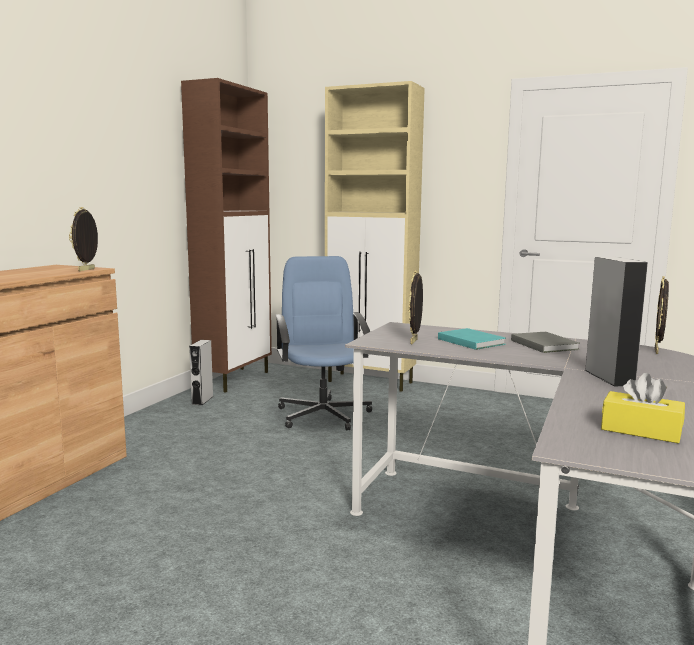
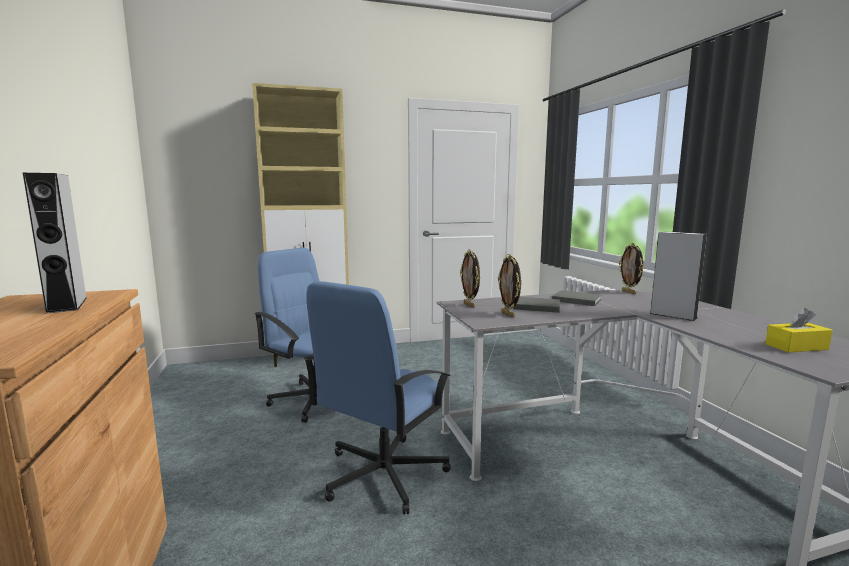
camera: 40 degrees left, 0 degrees up
(87, 270) = (109, 296): picture frame -> picture frame (469, 305)
(202, 400) = (168, 423): grey speaker -> grey speaker (67, 304)
(235, 379) = (173, 390): brown cabinet -> none
(287, 481) = (382, 474): none -> blue office chair
(470, 341) = (535, 306): turquoise book -> grey book

